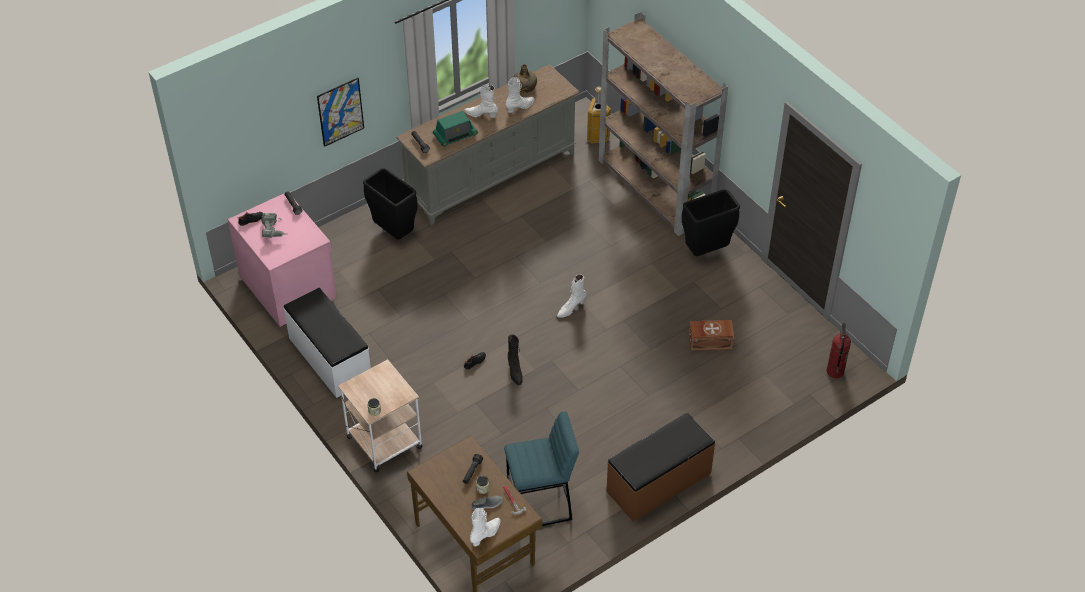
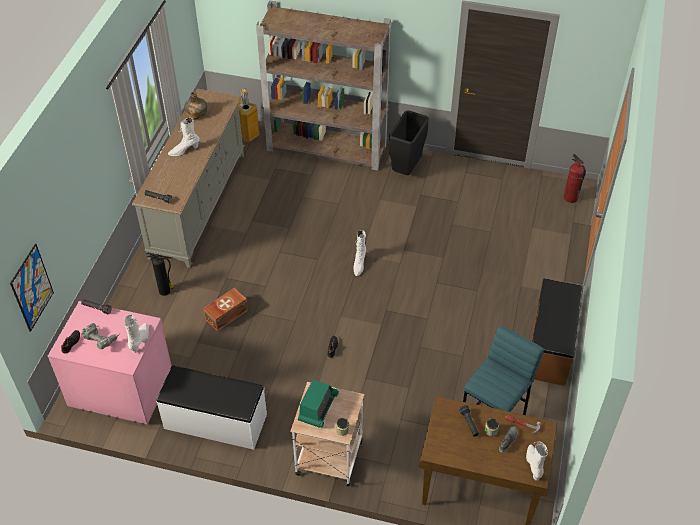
camera: 40 degrees left, 0 degrees up
(340, 112) = (86, 202): picture -> picture (32, 288)
(393, 233) = (165, 291): black trash can -> fire extinguisher
(455, 135) = (180, 177): radio -> radio (318, 408)
(515, 371) = (369, 335): black boot -> none
(520, 107) = (209, 129): white boot -> white boot (140, 340)
(709, 341) = (474, 227): brown storage box -> brown storage box (226, 315)

